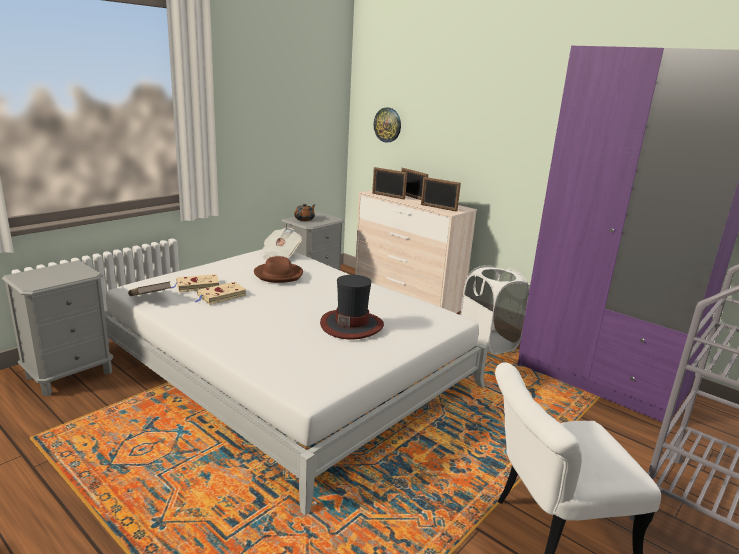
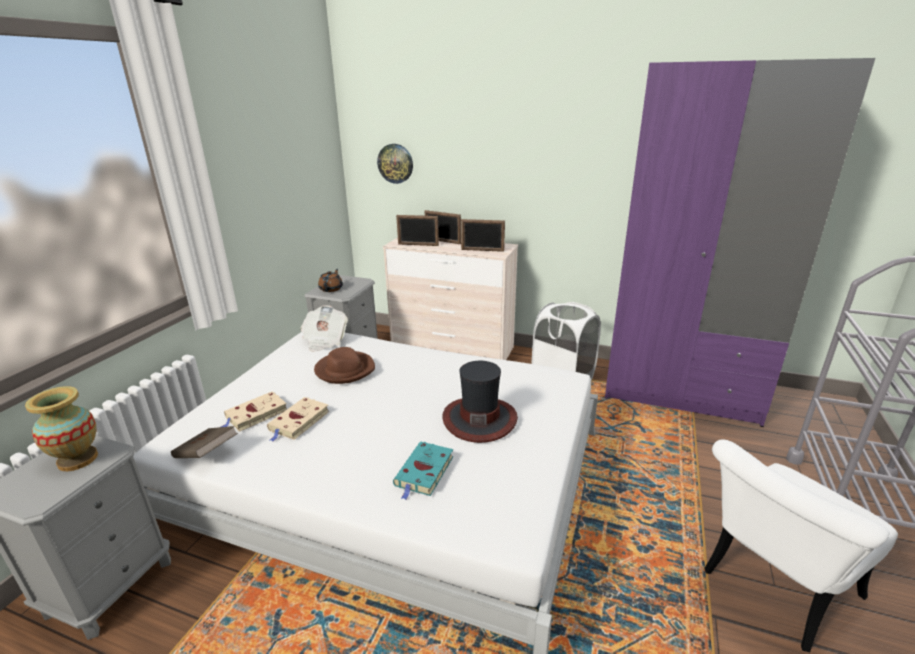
camera: 20 degrees left, 5 degrees up
(67, 272) = (77, 459): none -> vase
(280, 343) = (424, 472): none -> turquoise book

